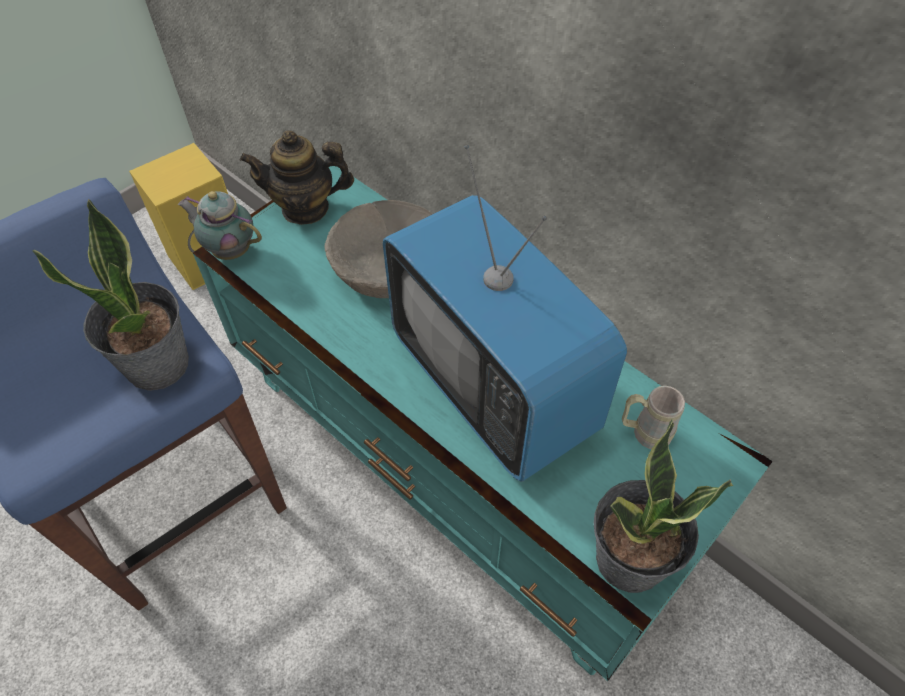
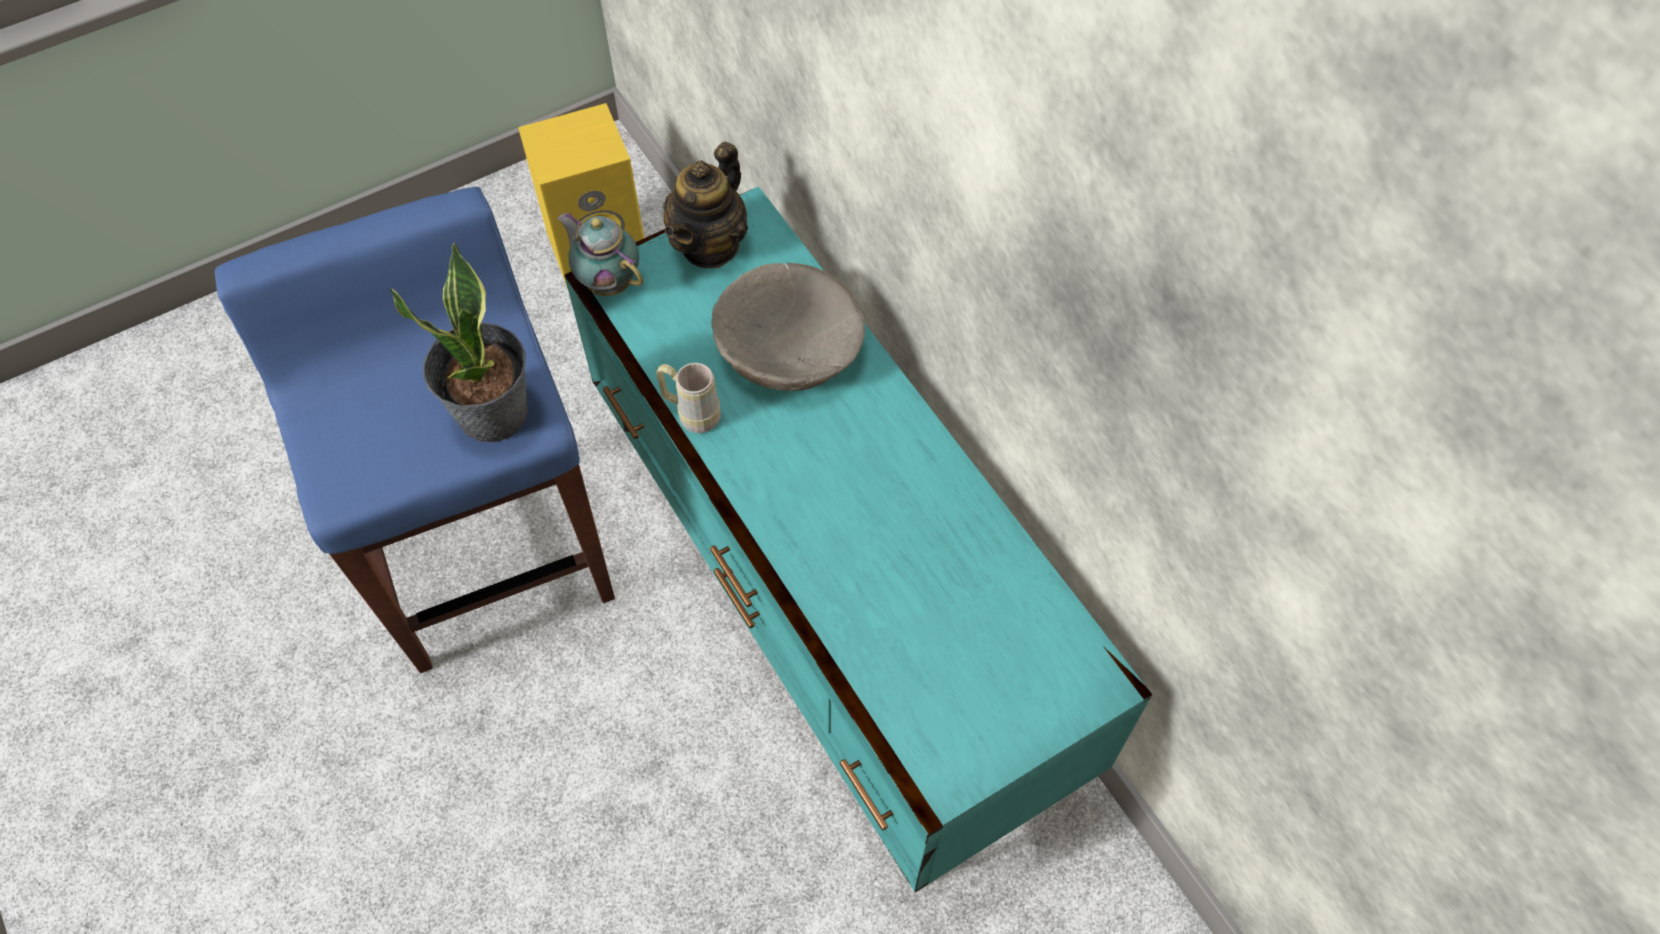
camera: 15 degrees right, 5 degrees up
(305, 208) = (710, 245): teapot -> teapot turned 75 degrees counterclockwise
(493, 385) = (862, 524): television -> none
(628, 560) = (942, 758): potted plant -> none
(644, 432) = (1015, 623): beige mug -> beige mug (691, 413)

